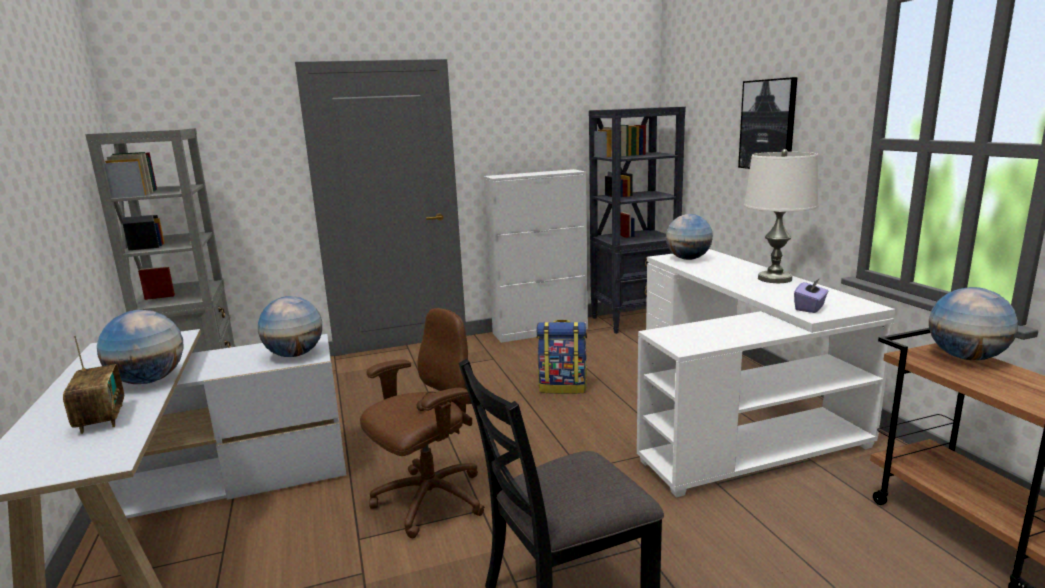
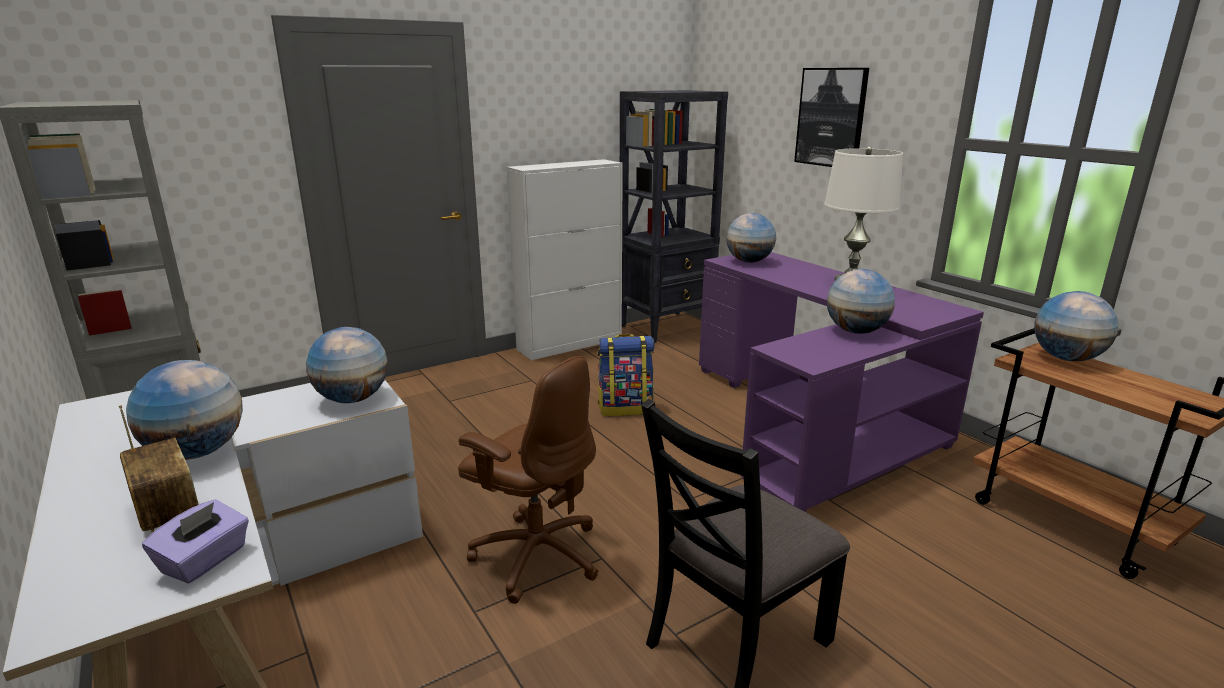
camera: 15 degrees left, 5 degrees up
(429, 500) = (536, 555): brown office chair -> brown office chair turned 90 degrees clockwise
(736, 412) = (814, 422): white desk -> purple desk
(751, 322) = (856, 331): none -> globe
(810, 308) = (908, 314): purple tissue box -> purple tissue box (205, 560)

